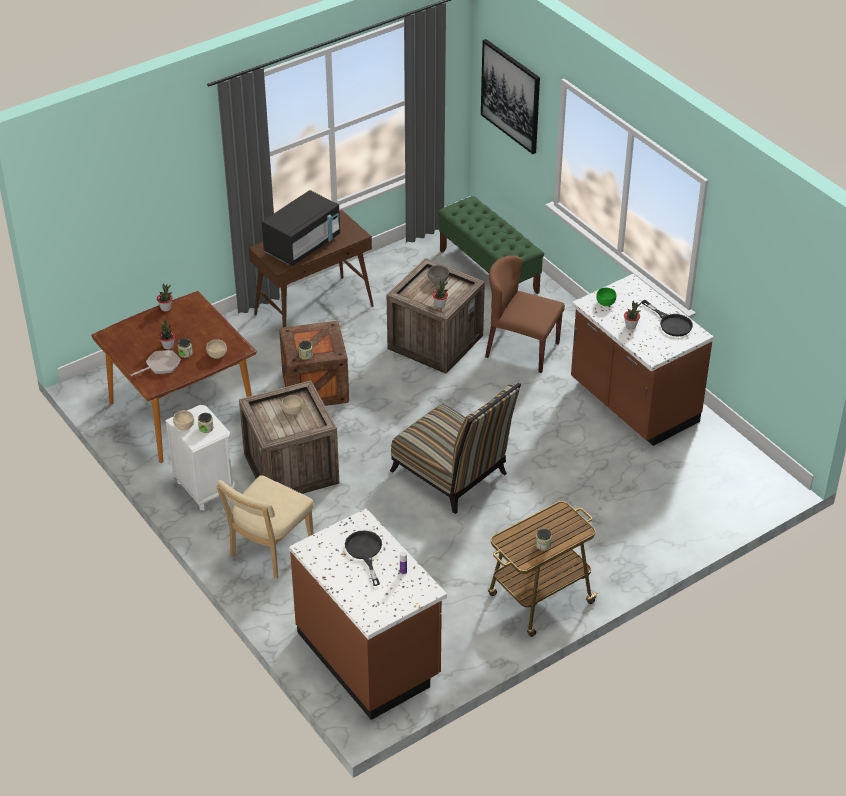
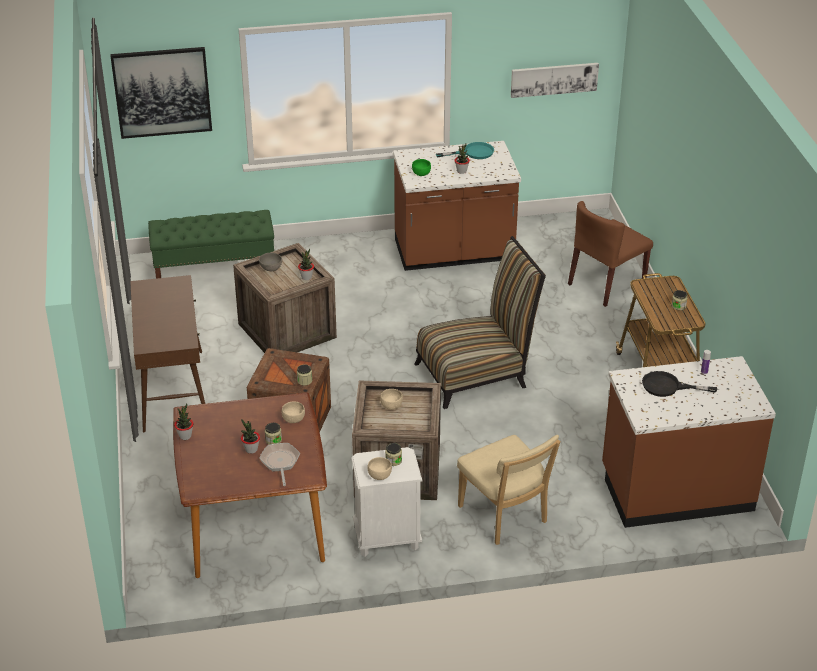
camera: 65 degrees left, 5 degrees down
(302, 245) = (165, 319): black microwave -> none
(521, 349) = (339, 287): brown chair -> brown chair (606, 284)
(671, 323) = (473, 153): black frying pan -> turquoise frying pan
(778, 313) = (554, 79): none -> picture

